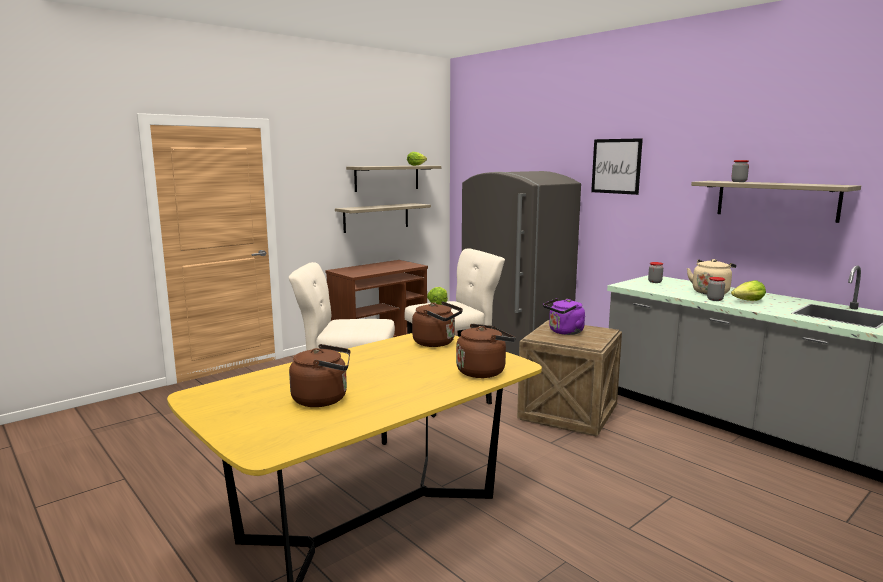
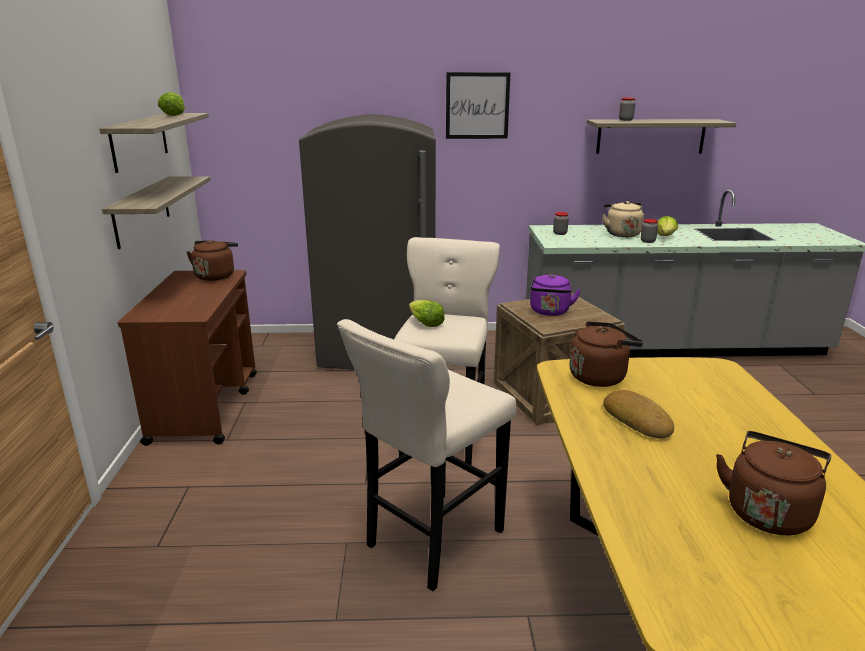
camera: 50 degrees left, 10 degrees up
(391, 359) = (638, 419): none -> bread
(483, 371) = (726, 389): brown kettle -> brown kettle (216, 276)

